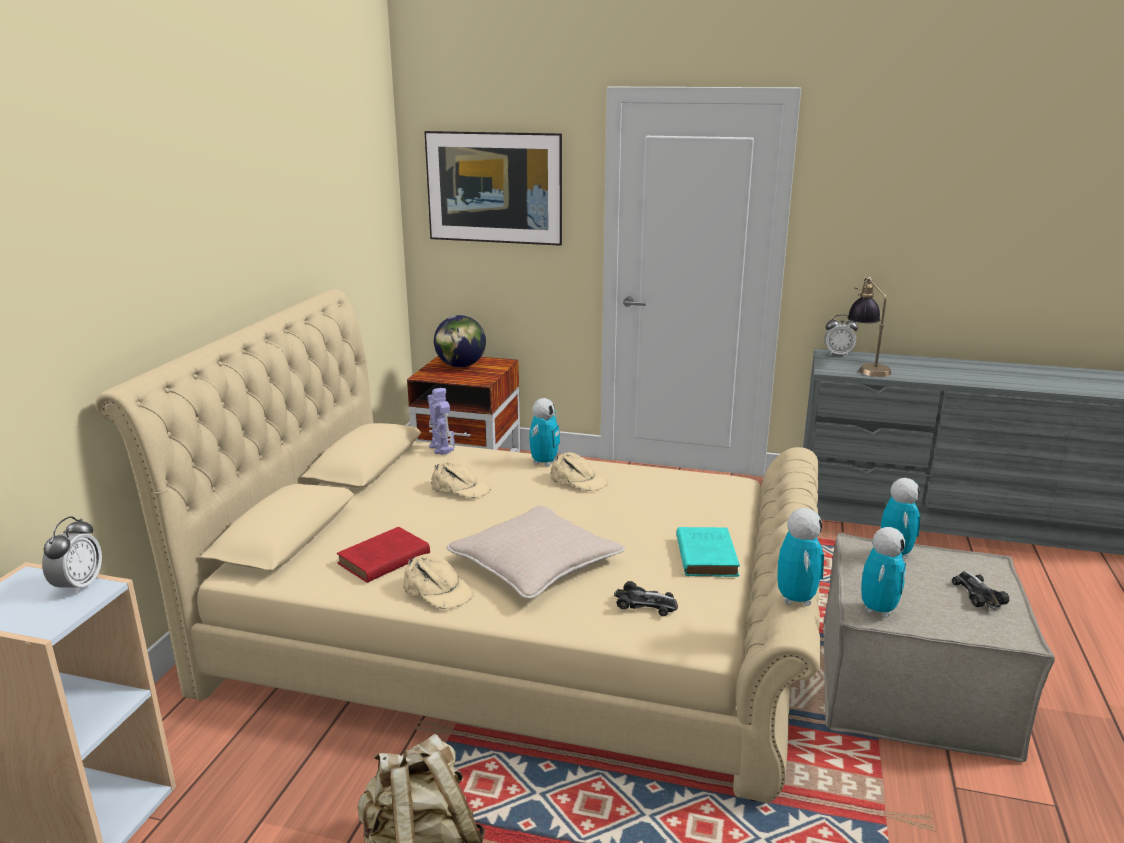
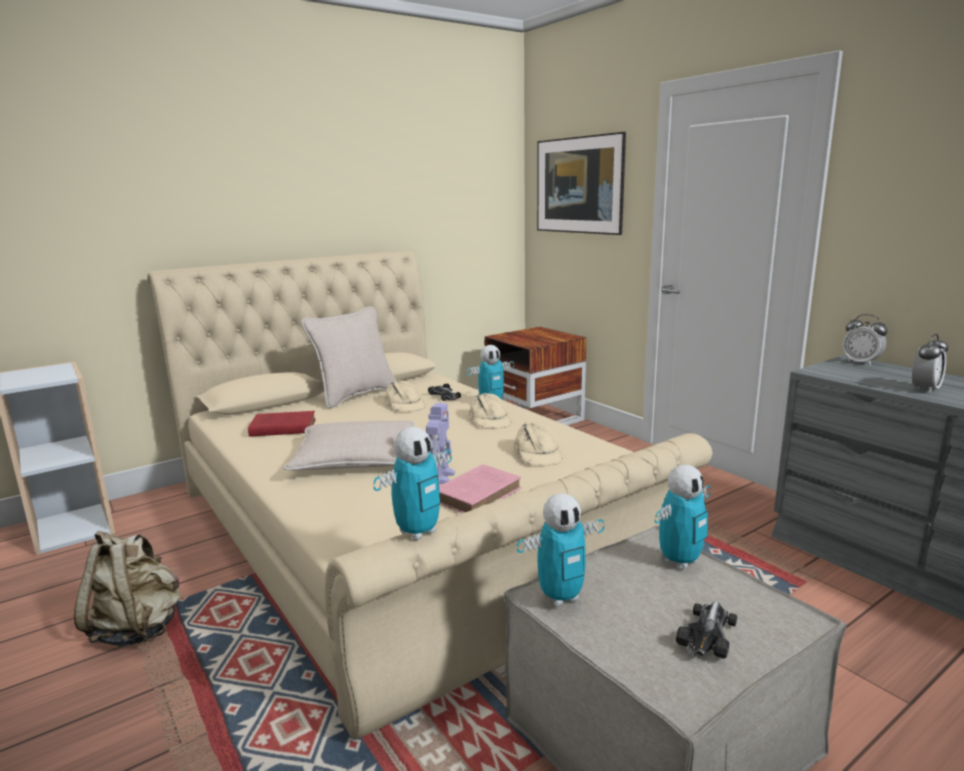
camera: 40 degrees right, 5 degrees down
(79, 586) = (61, 374): alarm clock -> alarm clock (925, 389)
(379, 494) = (355, 395): none -> beige pillow
(437, 590) = (271, 453): beige cap -> beige cap (537, 453)
(441, 448) = (441, 380): toy robot -> toy robot (440, 477)
(460, 366) = (535, 334): globe -> none
(645, 604) = (360, 505): toy car -> toy car (444, 395)
(706, 555) = (478, 493): turquoise book -> pink book
(866, 367) = (871, 377): table lamp -> none

